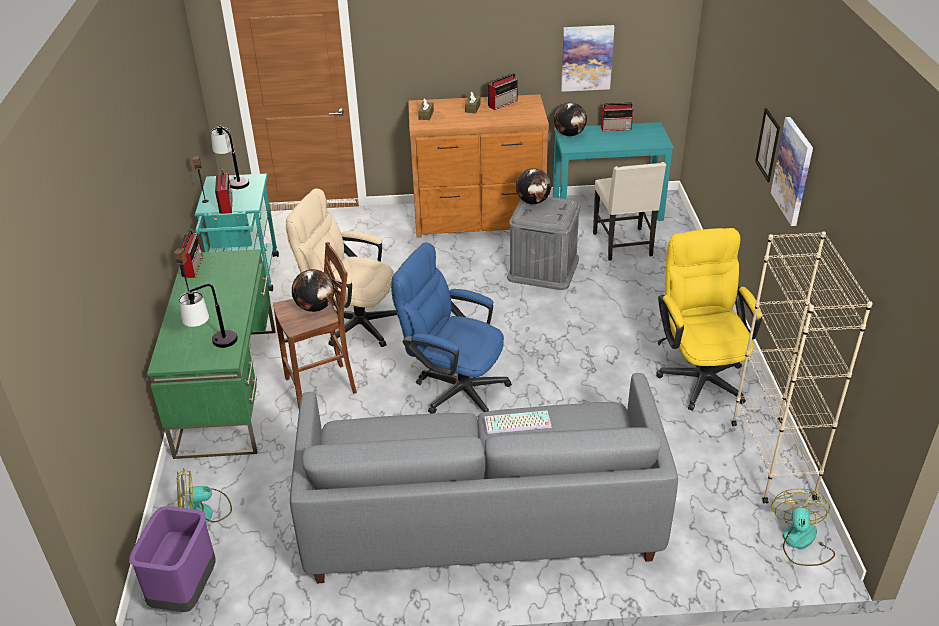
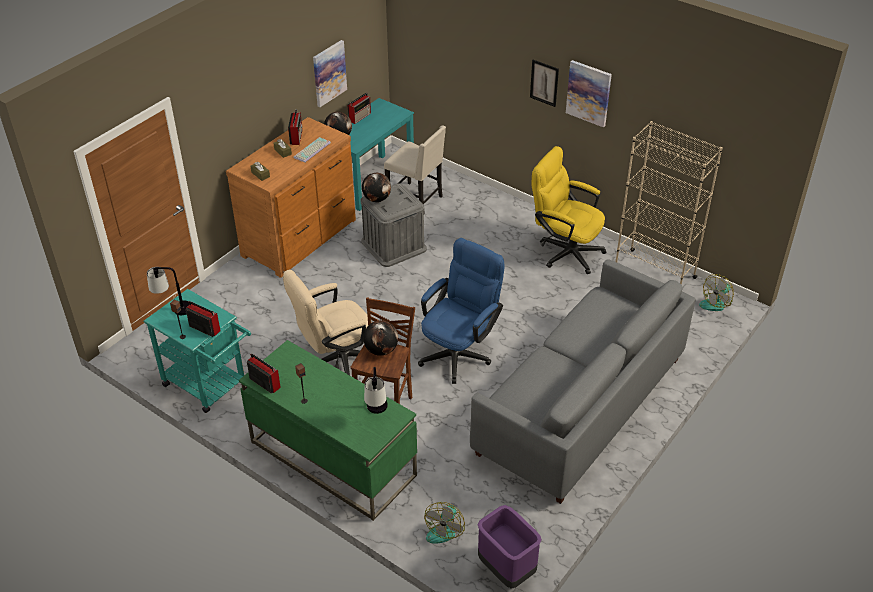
camera: 50 degrees left, 5 degrees up
(454, 387) = (459, 352): blue office chair -> blue office chair turned 150 degrees clockwise
(517, 424) = (575, 333): keyboard -> keyboard (312, 150)
(800, 543) = (716, 303): fan -> fan turned 90 degrees counterclockwise

